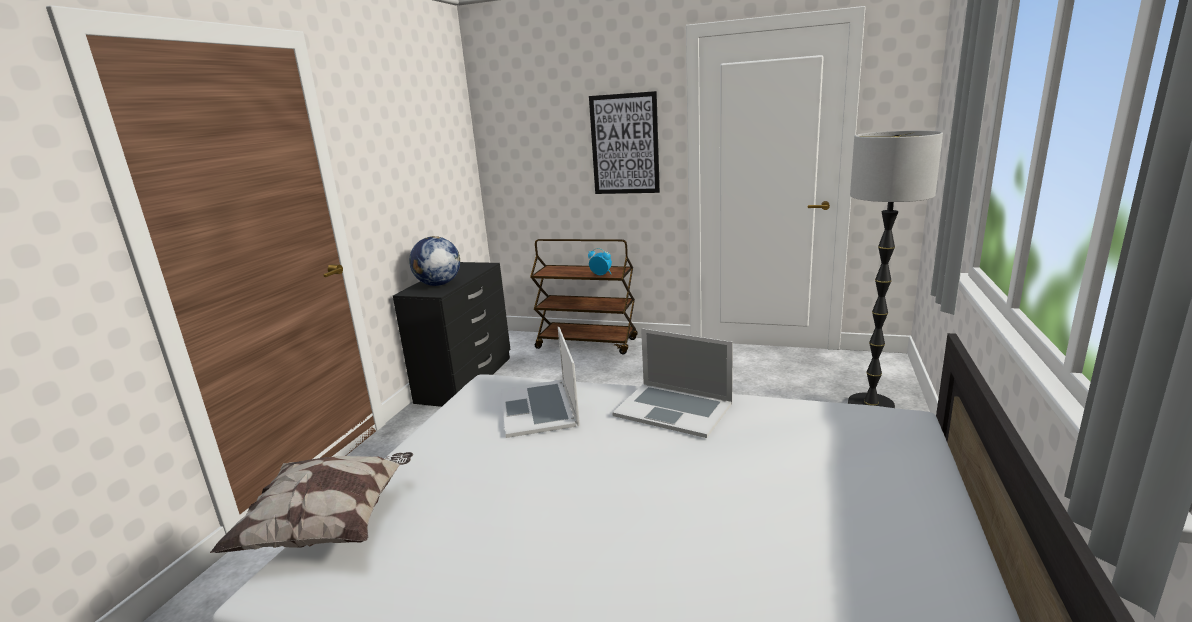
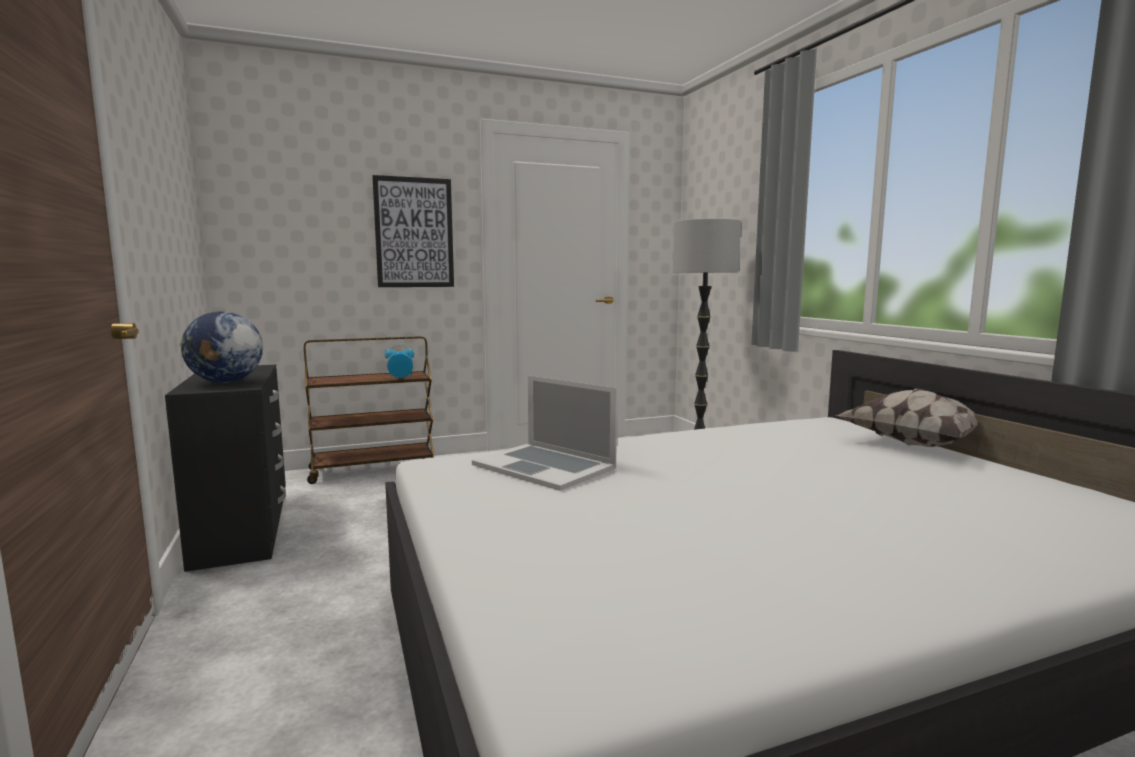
camera: 40 degrees left, 10 degrees down
(330, 524) = (502, 610): pillow -> pillow (913, 443)
(673, 409) = (672, 443): laptop -> none

